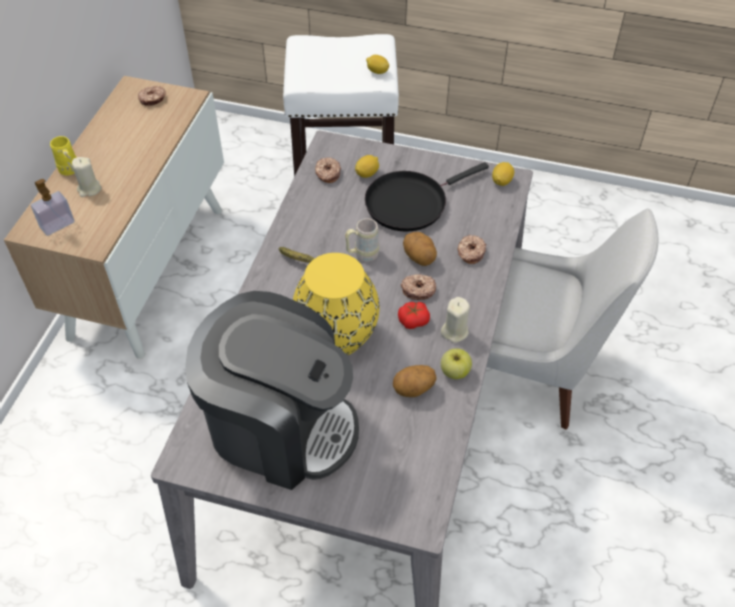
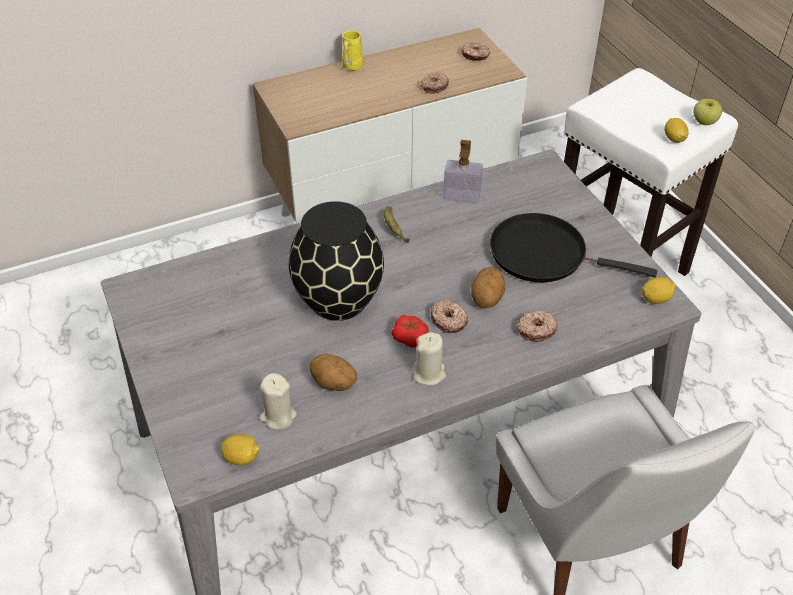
camera: 50 degrees right, 5 degrees down
(57, 225) = (294, 95): soap dispenser -> soap dispenser (461, 196)
(89, 189) = (346, 87): beige candle -> beige candle (278, 416)
(280, 426) = (212, 323): coffee machine -> none
(327, 173) = (510, 185): donut -> donut (434, 86)
(335, 336) = (337, 299): yellow vase -> black vase
(362, 254) = (445, 260): beige mug -> none
(367, 173) = (542, 207): lemon -> lemon (242, 458)
(454, 372) = (382, 401): apple -> apple (704, 122)

